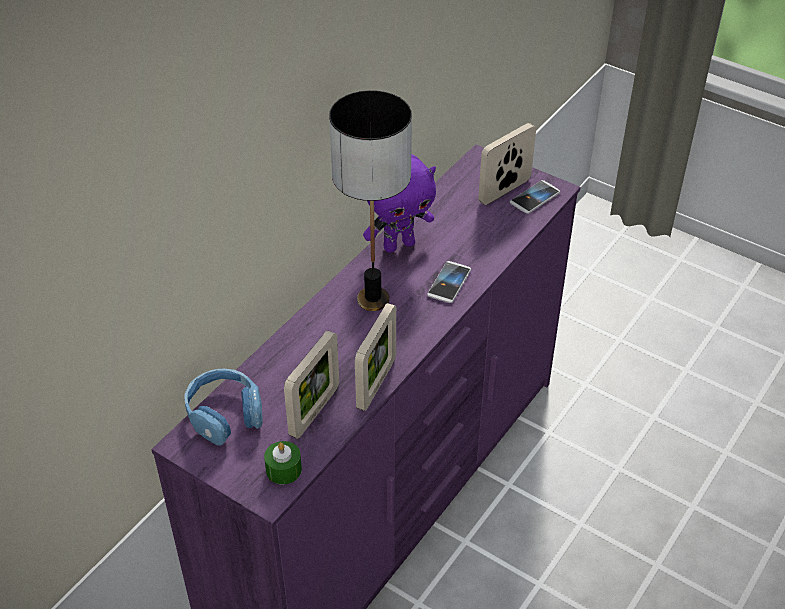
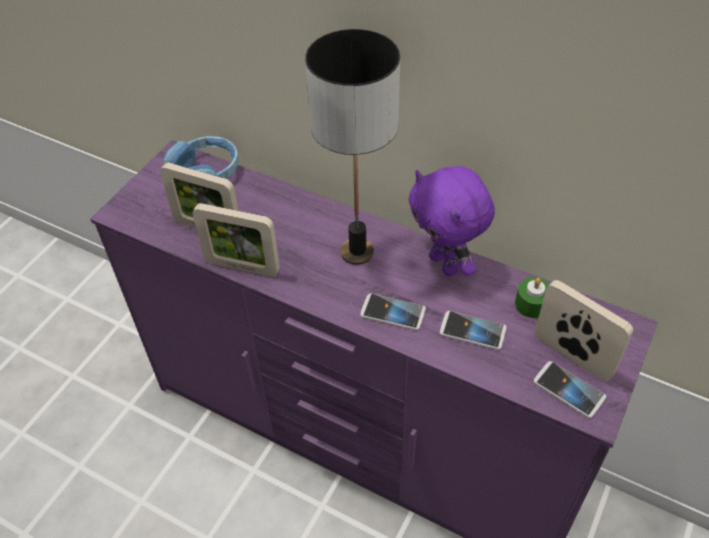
camera: 85 degrees right, 5 degrees up
(283, 469) = (144, 217): green candle -> green candle (531, 304)
(474, 239) = (472, 331): none -> phone

